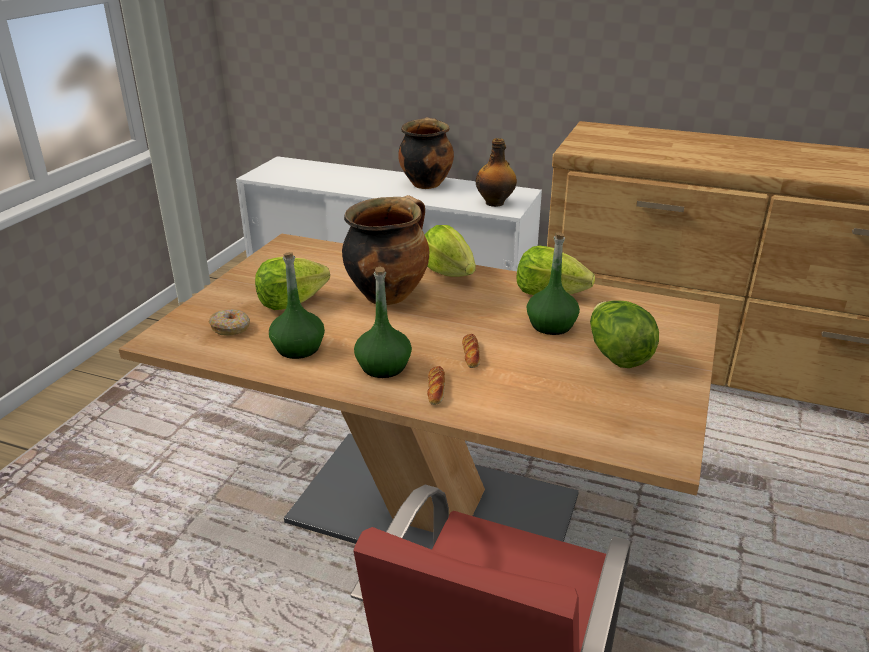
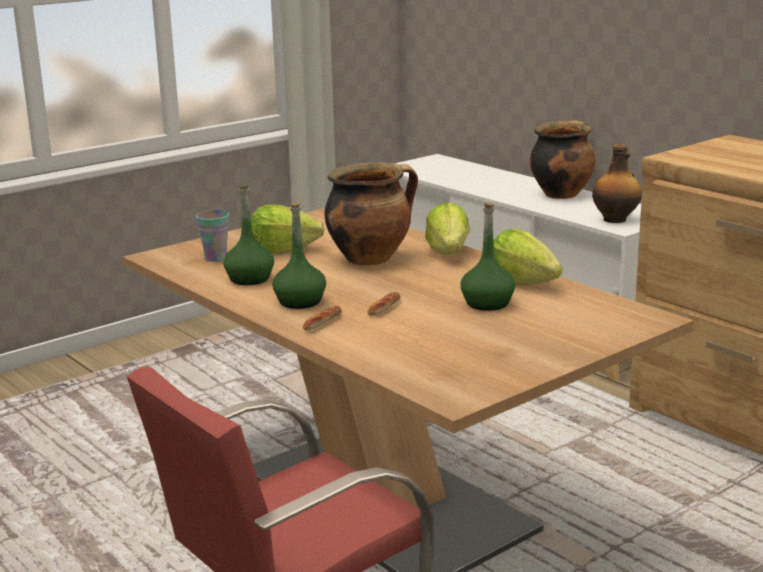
camera: 30 degrees right, 10 degrees down
(231, 328) = (215, 258): donut -> cup
(617, 355) = (517, 333): lettuce -> none

